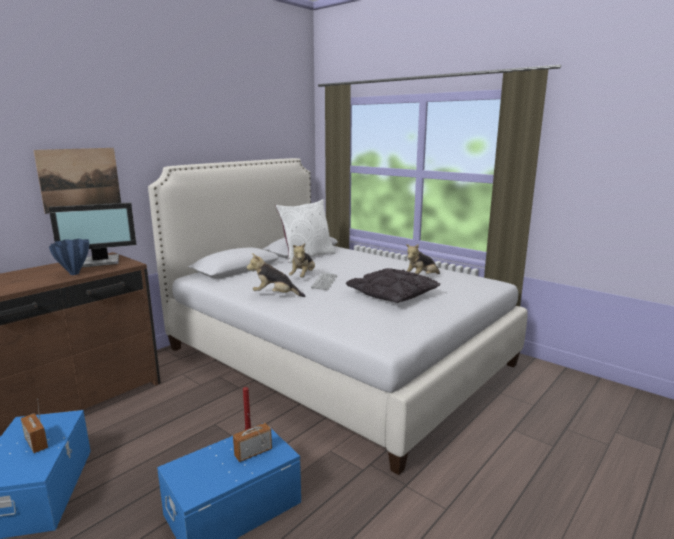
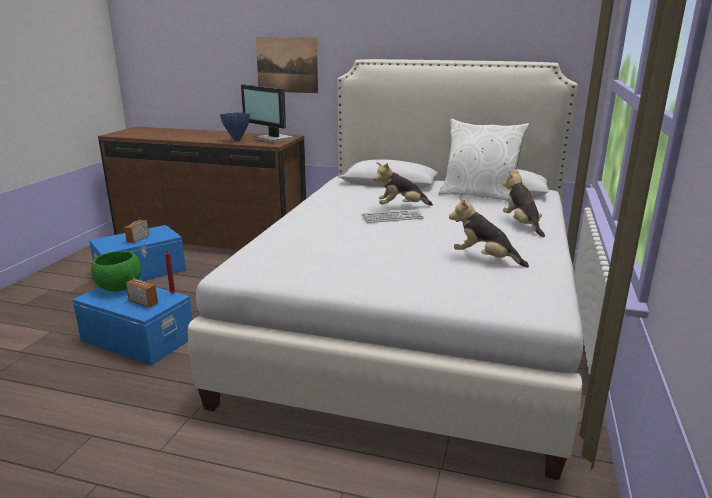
camera: 65 degrees right, 5 degrees up
(192, 468) = (119, 288): none -> green bowl
(275, 295) = (326, 208): plush toy -> plush toy (521, 225)
(392, 295) = (389, 252): black pillow -> none

